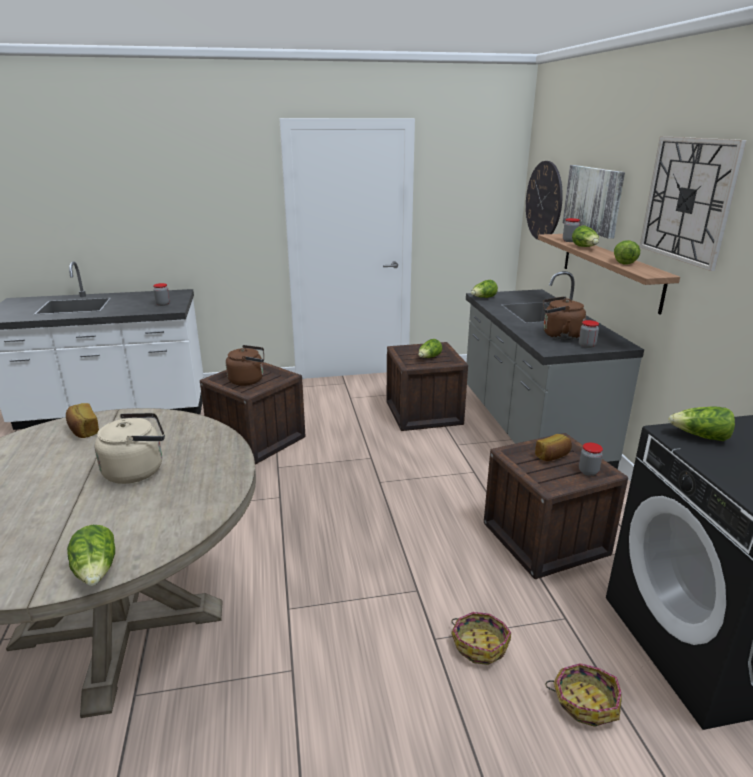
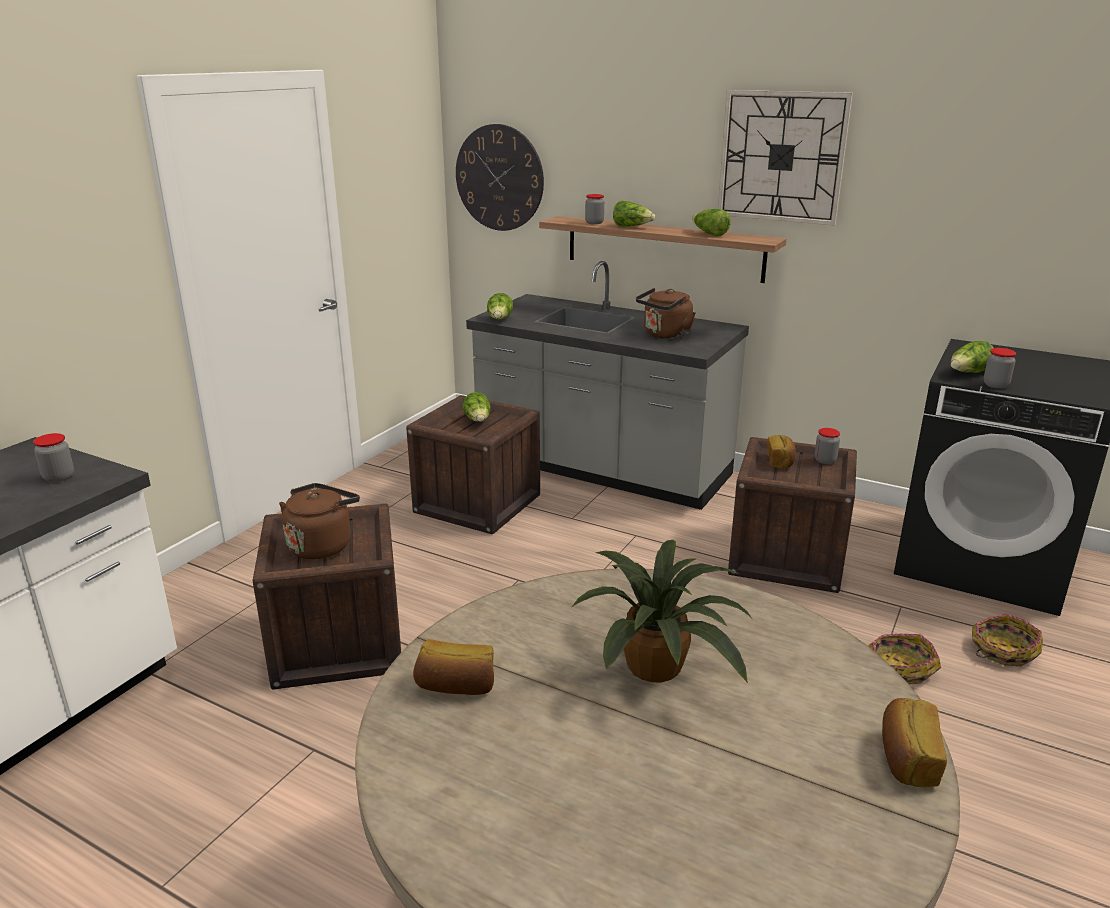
camera: 50 degrees left, 0 degrees up
(97, 571) = (907, 759): lettuce -> bread
(138, 470) = (659, 667): beige kettle -> potted plant
(586, 345) = (707, 337): jar -> jar (995, 385)
(593, 199) = (612, 168): picture -> none

